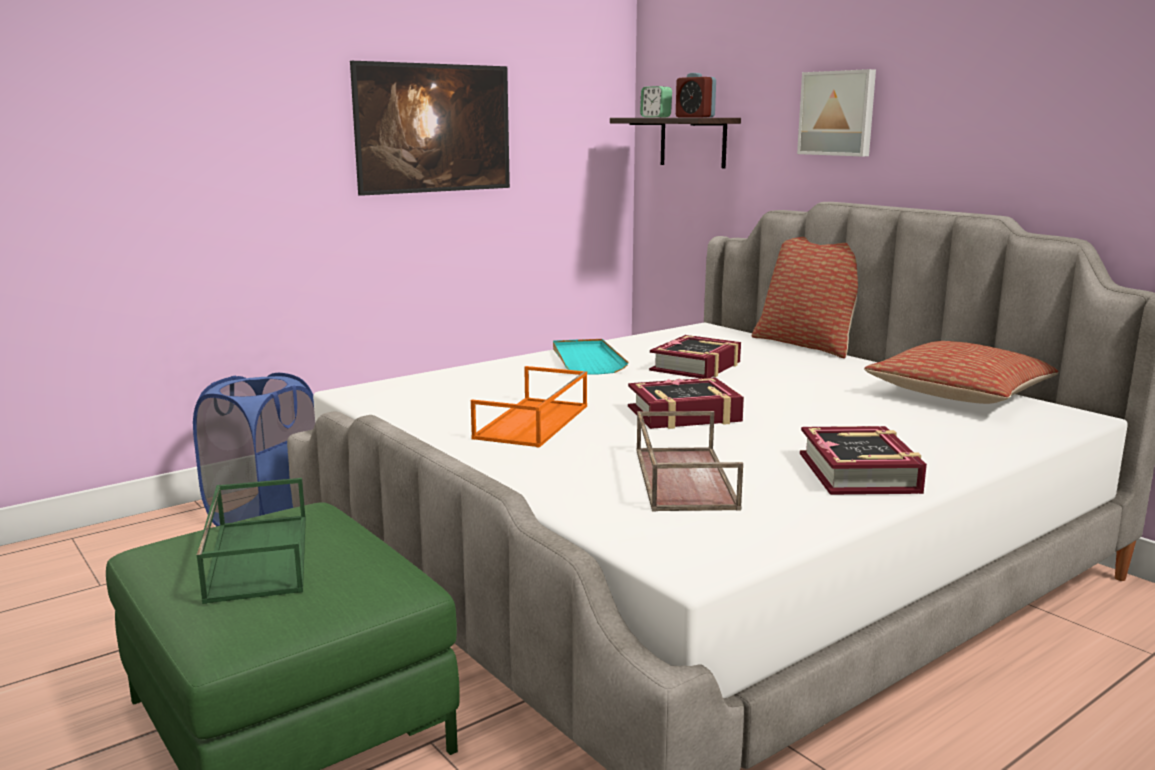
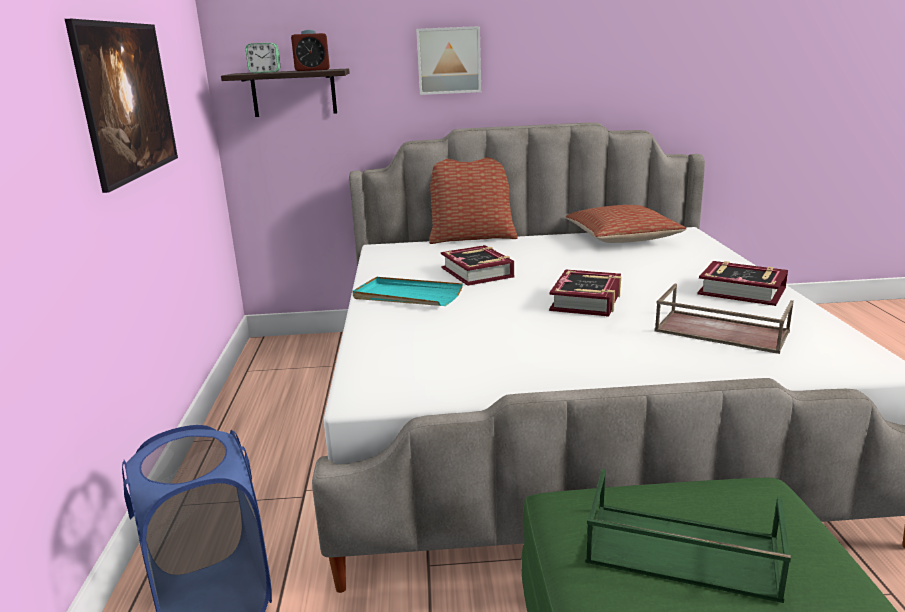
camera: 55 degrees left, 5 degrees up
(533, 422) = (552, 346): orange tray -> none

